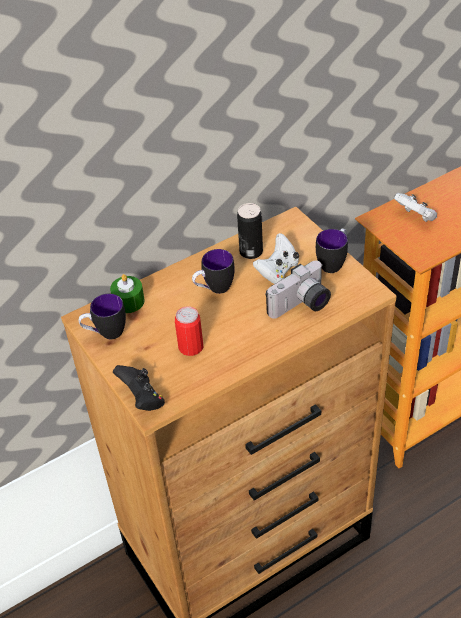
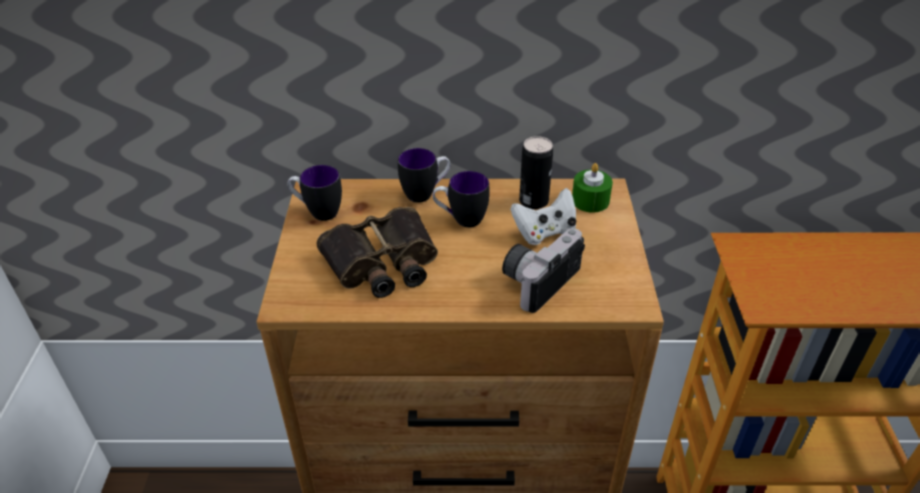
camera: 30 degrees right, 5 degrees down
(128, 301) = (368, 193): green candle -> green candle (590, 200)
(142, 399) = (287, 289): black game controller -> none
(191, 347) = (383, 264): can -> binoculars
(301, 306) = (538, 279): camera -> camera turned 135 degrees clockwise
(333, 263) = (616, 252): mug -> mug (425, 193)
(416, 217) = (788, 262): white game controller -> none

